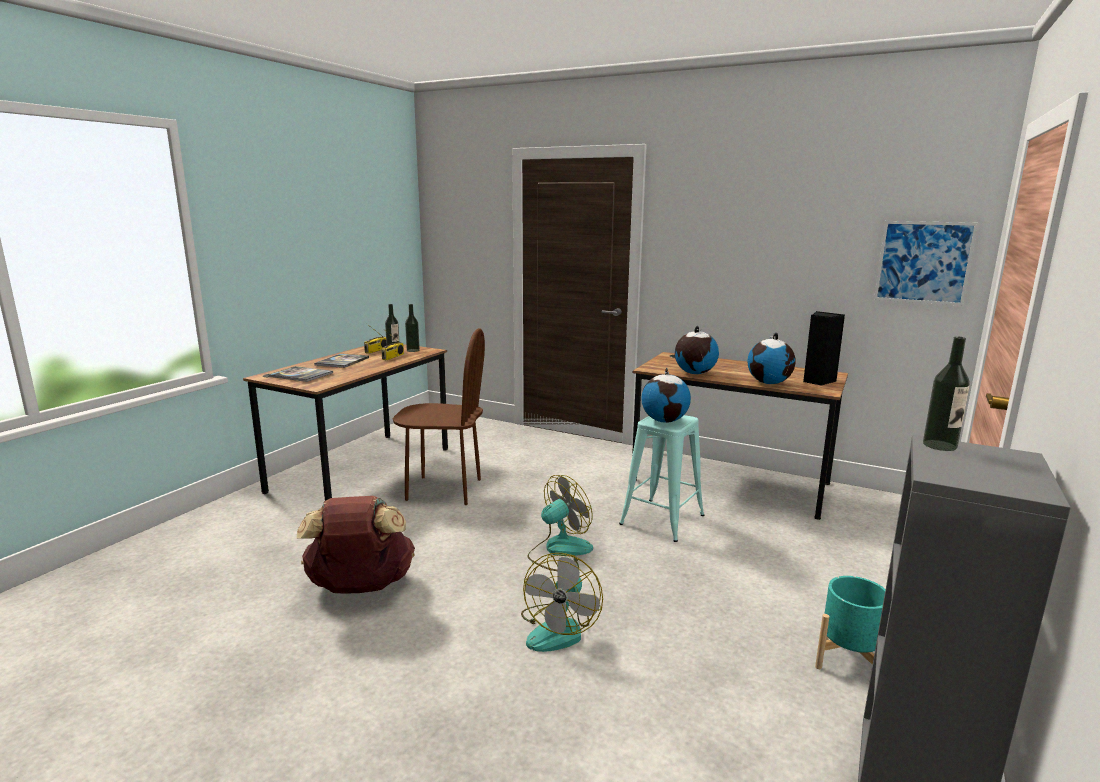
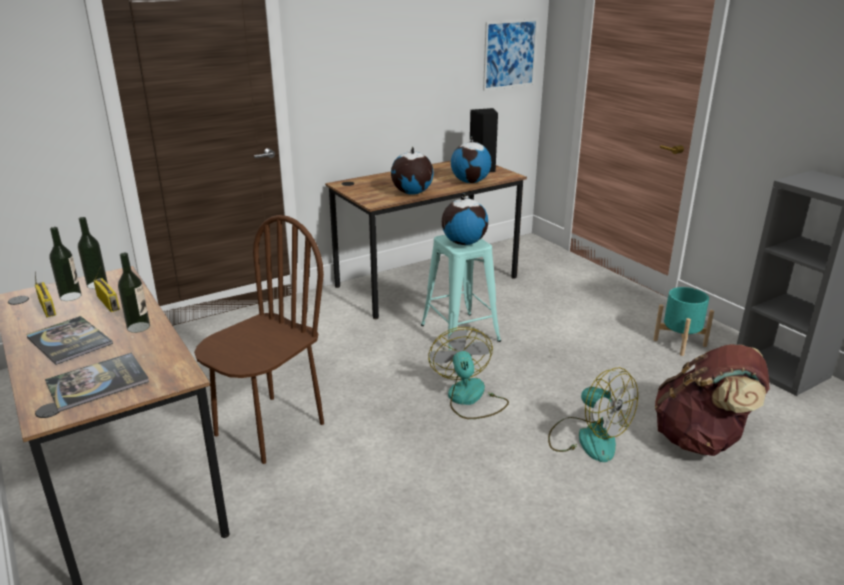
camera: 60 degrees left, 10 degrees up
(360, 587) = (440, 542): brown backpack -> brown backpack (701, 440)
(939, 445) = (796, 181): bottle -> bottle (138, 327)

